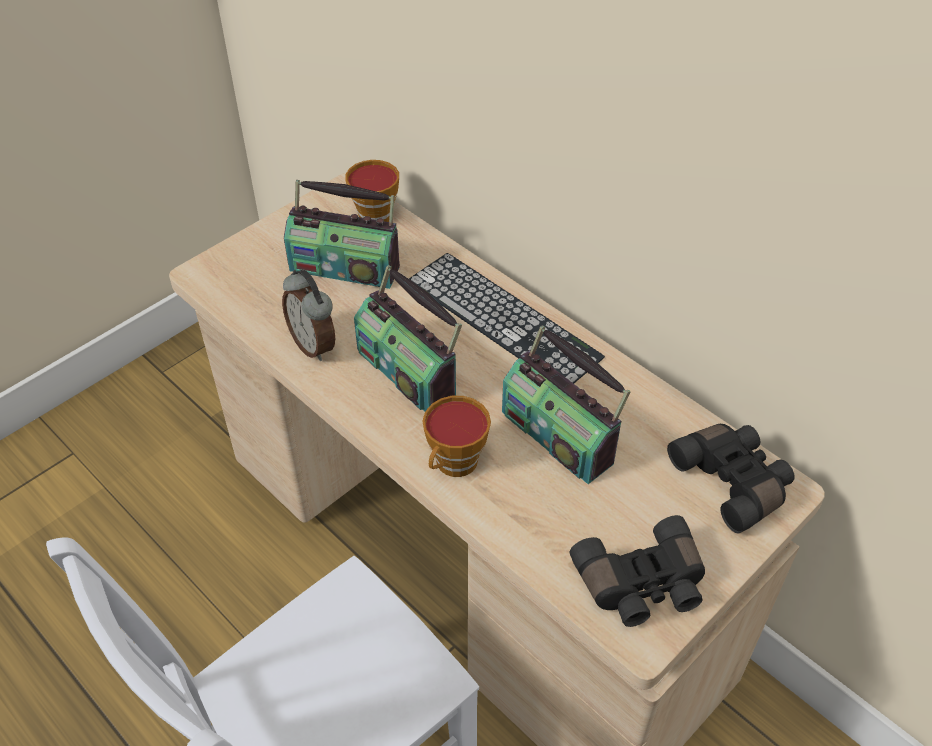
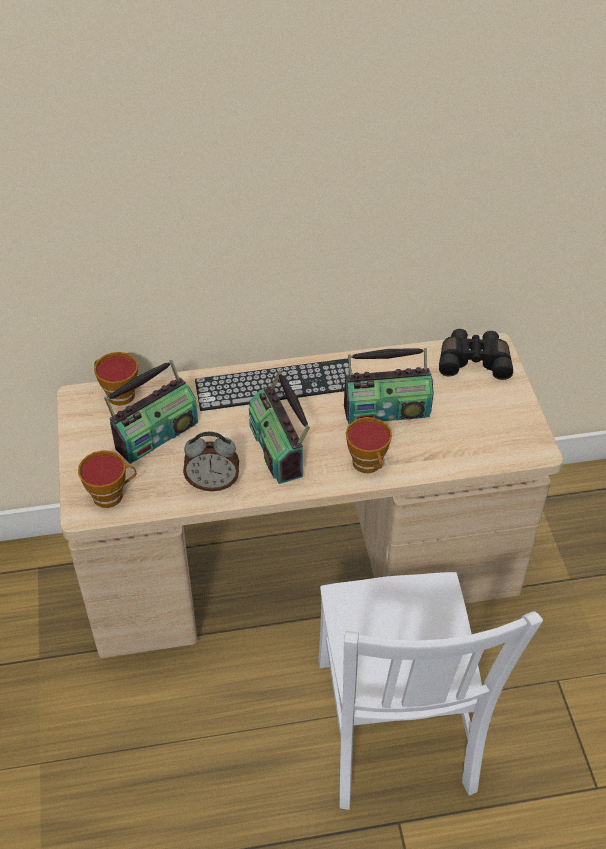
camera: 55 degrees left, 0 degrees up
(238, 280) = (112, 495): none -> cup
(408, 371) = (278, 449): radio -> radio turned 75 degrees clockwise
(642, 585) = (508, 433): black binoculars -> none

